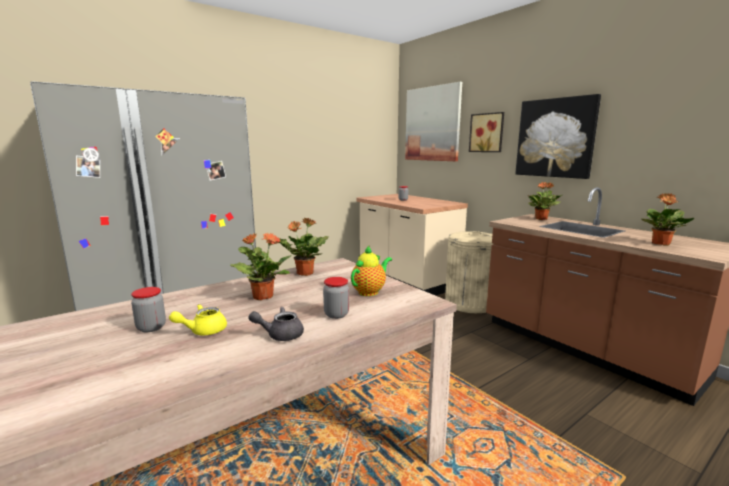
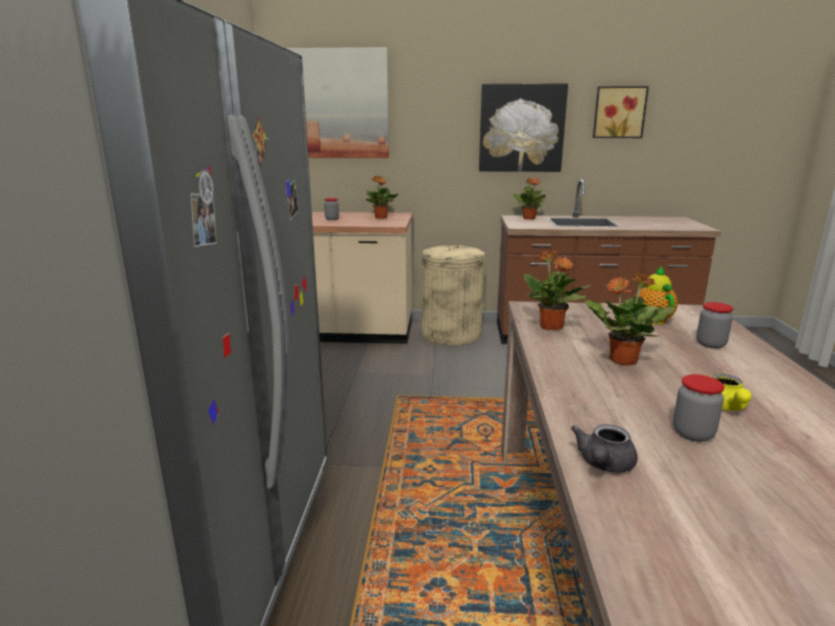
camera: 50 degrees left, 5 degrees up
(280, 335) = (756, 375): grey teapot -> grey teapot (604, 465)
(487, 133) = (432, 120): picture -> picture (619, 112)
(660, 244) = (658, 224): potted plant -> potted plant (381, 218)

